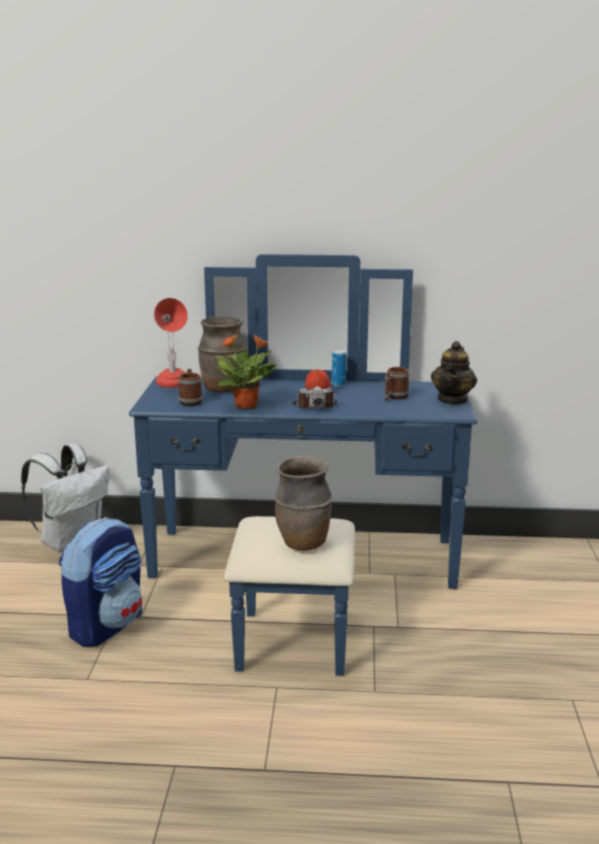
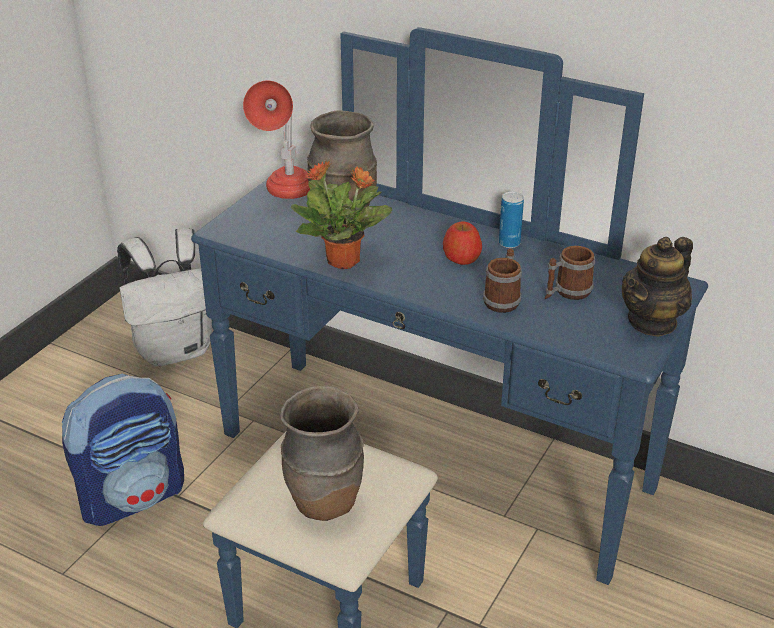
camera: 25 degrees right, 15 degrees up
(190, 401) = (281, 232): mug -> mug (503, 299)
(313, 406) = (434, 284): camera -> none

